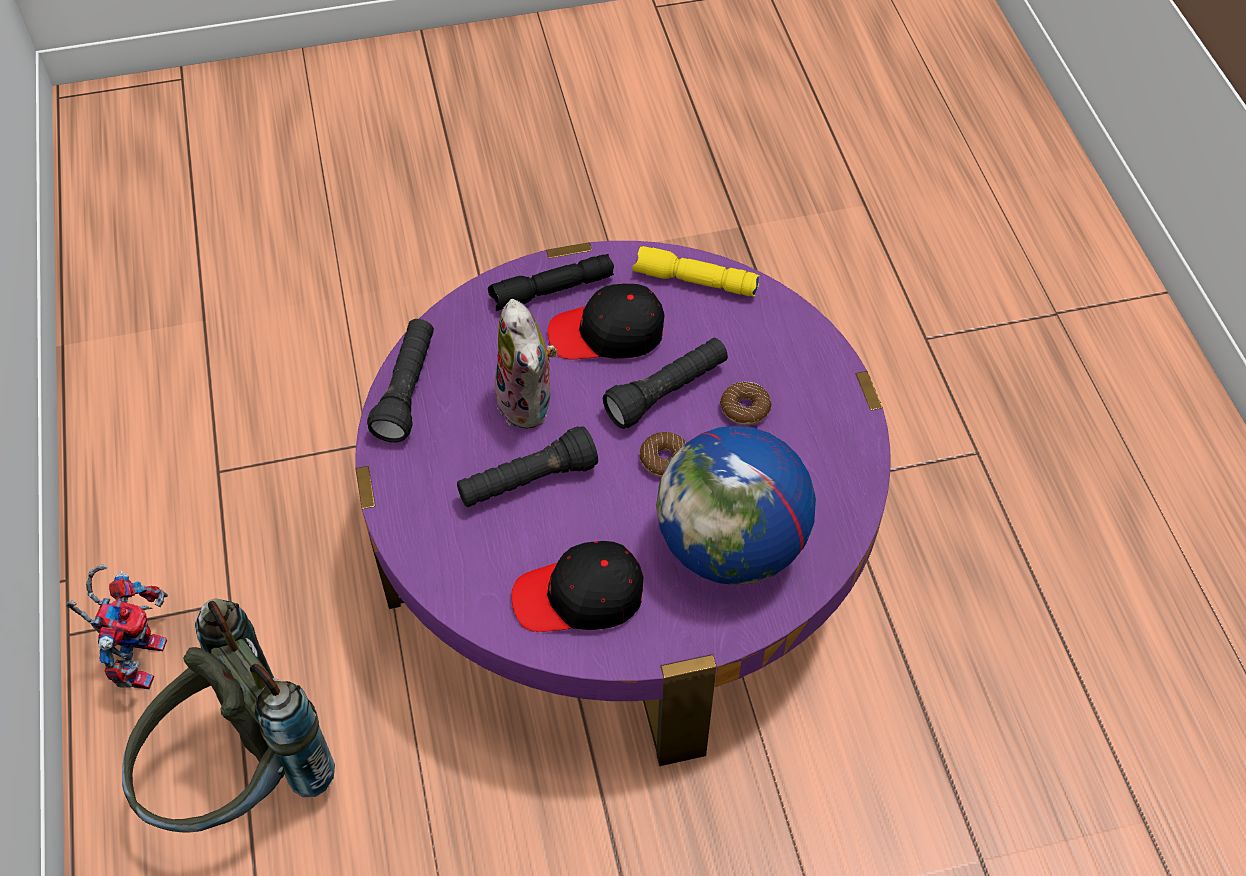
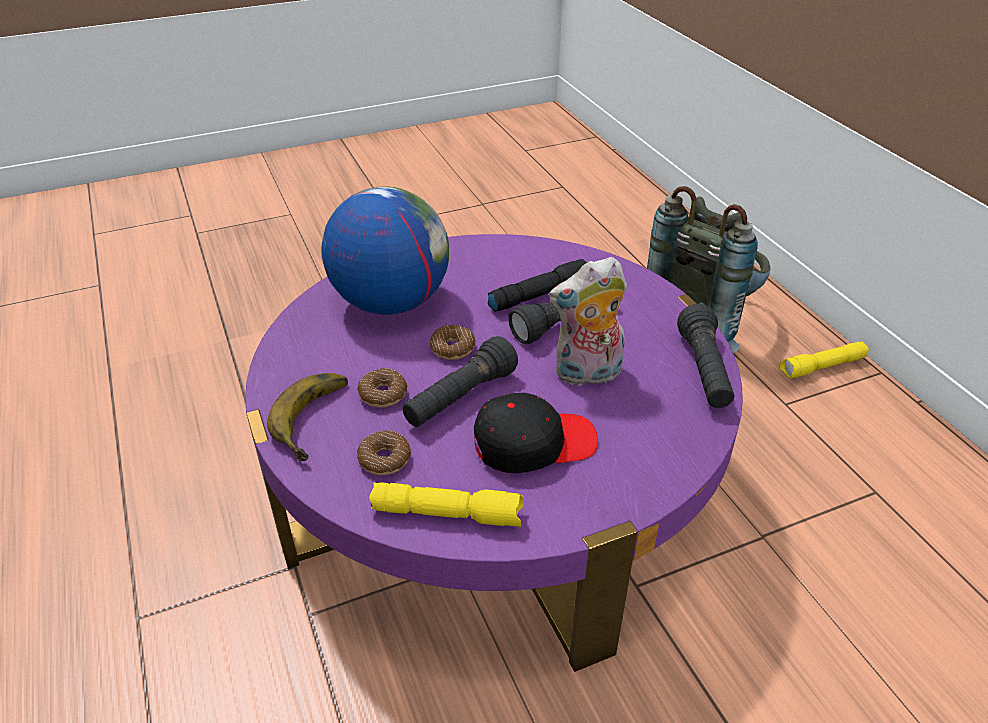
camera: 170 degrees right, 15 degrees down
(138, 655) = (822, 367): toy robot -> yellow flashlight
(529, 403) = (587, 375): plush toy -> plush toy turned 75 degrees counterclockwise
(551, 291) = (609, 479): black flashlight -> black flashlight (539, 294)
(579, 597) = (500, 266): black cap -> none
(746, 336) = (384, 459): none -> donut
(807, 387) = (320, 419): none -> banana

